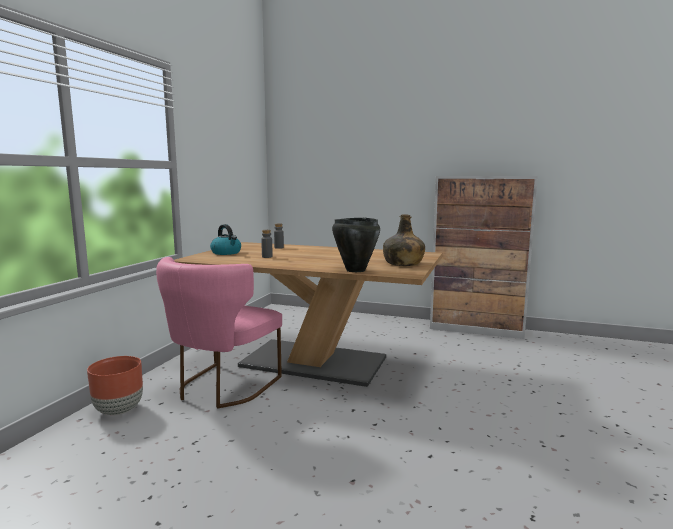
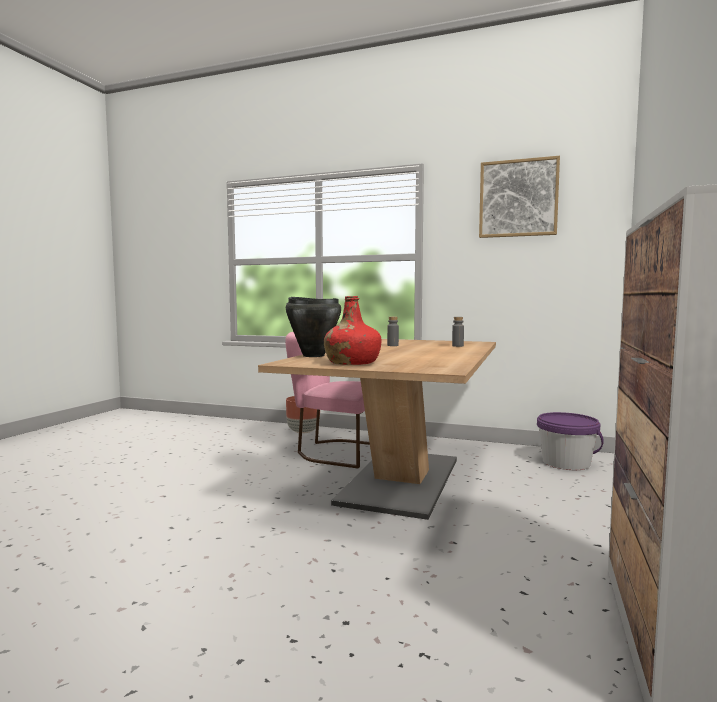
camera: 90 degrees right, 5 degrees down
(226, 119) = (518, 198): none -> picture
(226, 253) = (413, 341): kettle -> none
(286, 316) = (566, 463): none -> purple bucket
(403, 263) = (352, 363): green bottle -> red bottle

